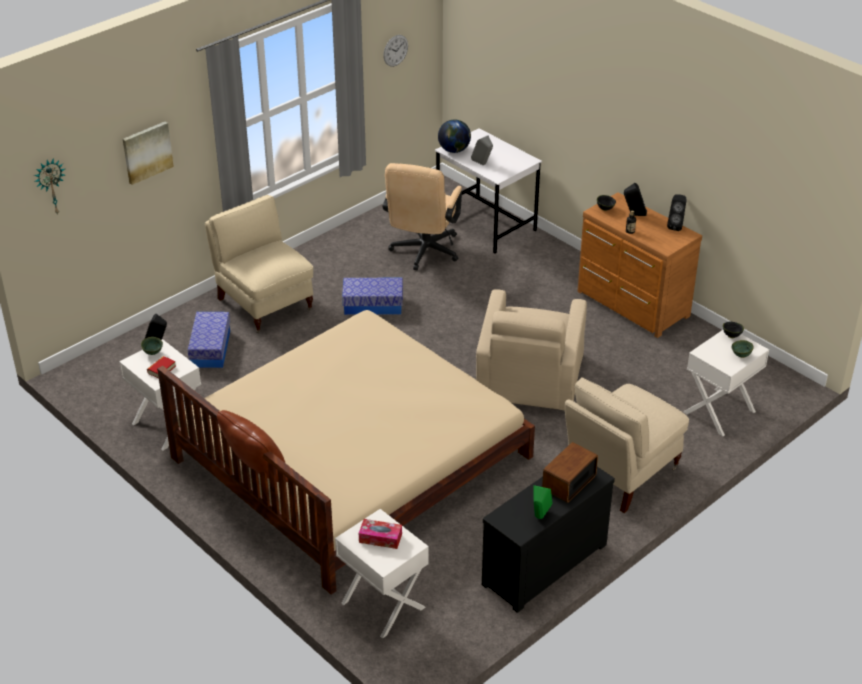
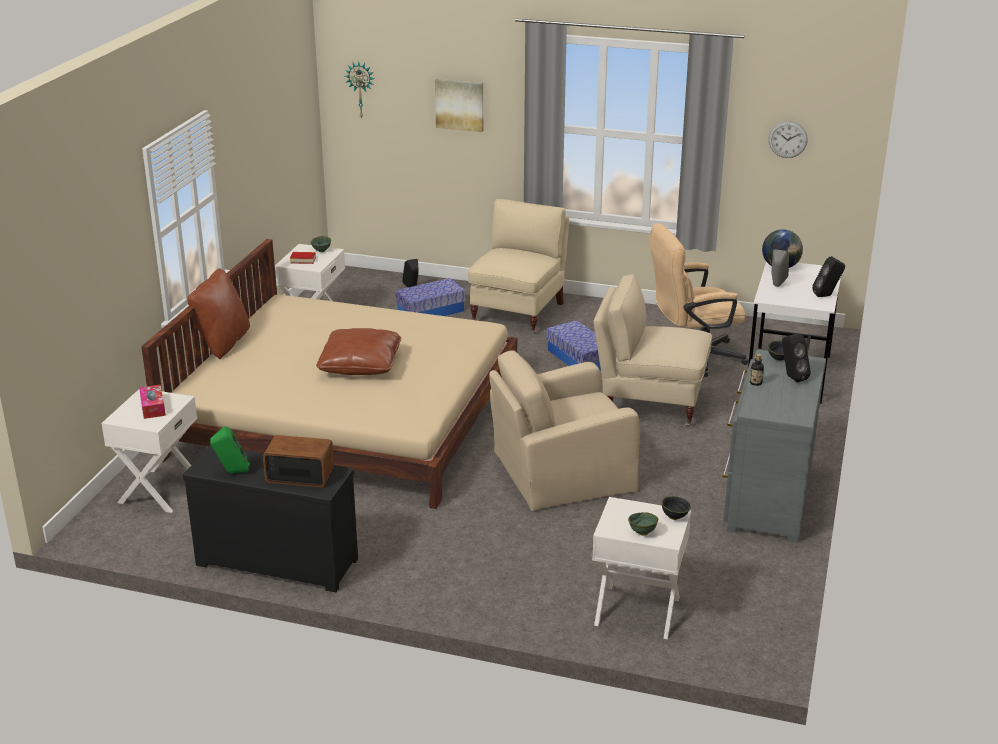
camera: 60 degrees right, 10 degrees down
(374, 405) = (360, 365): none -> brown pillow
(621, 472) = (461, 570): beige armchair -> beige armchair (649, 403)
(631, 305) = (766, 498): brown dresser -> grey dresser
(676, 226) = (807, 407): black speaker -> black speaker (827, 296)

